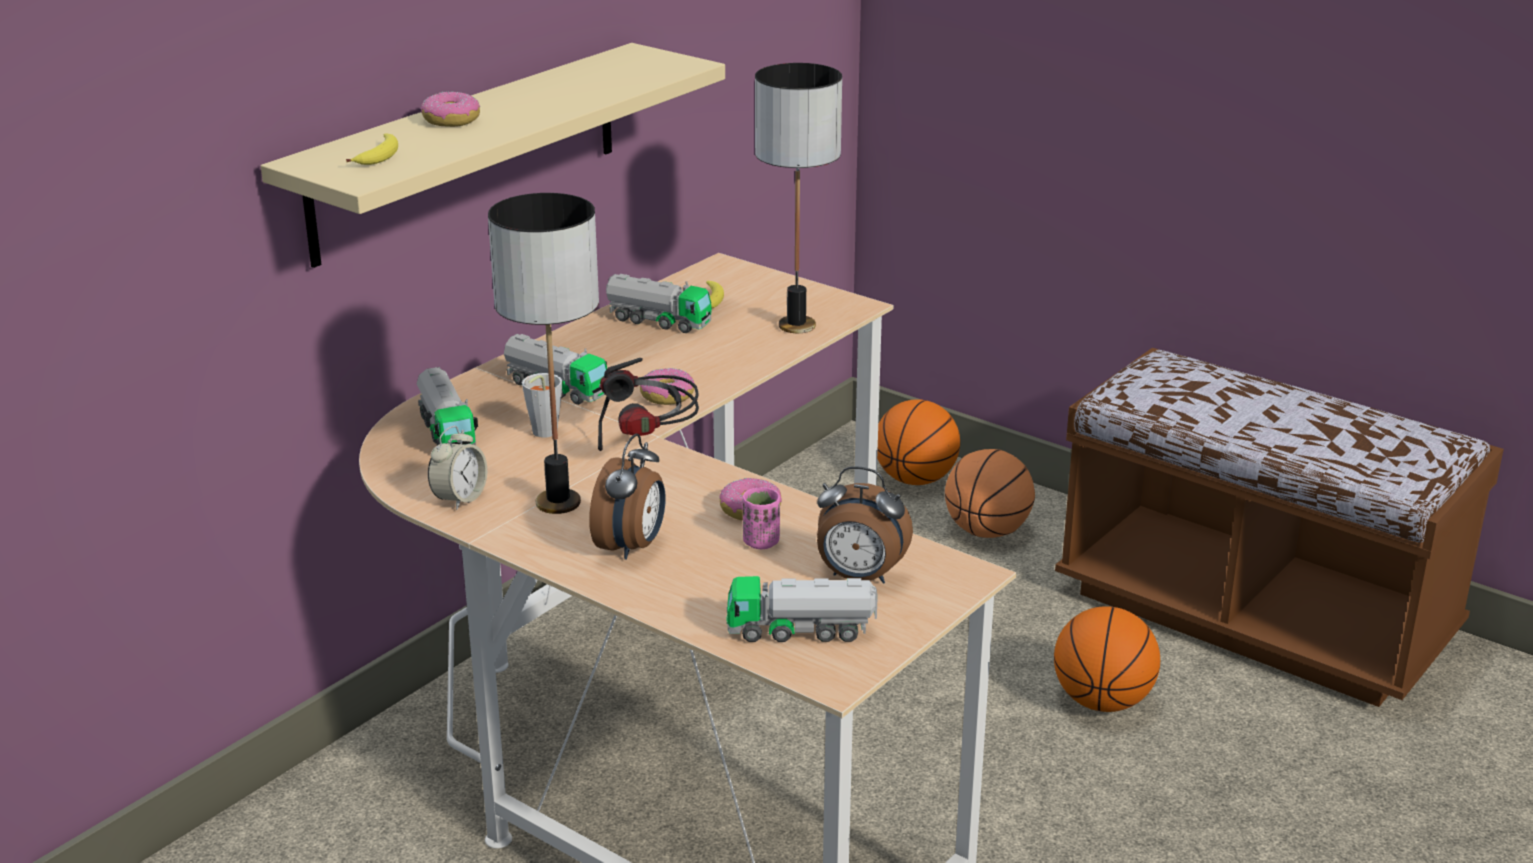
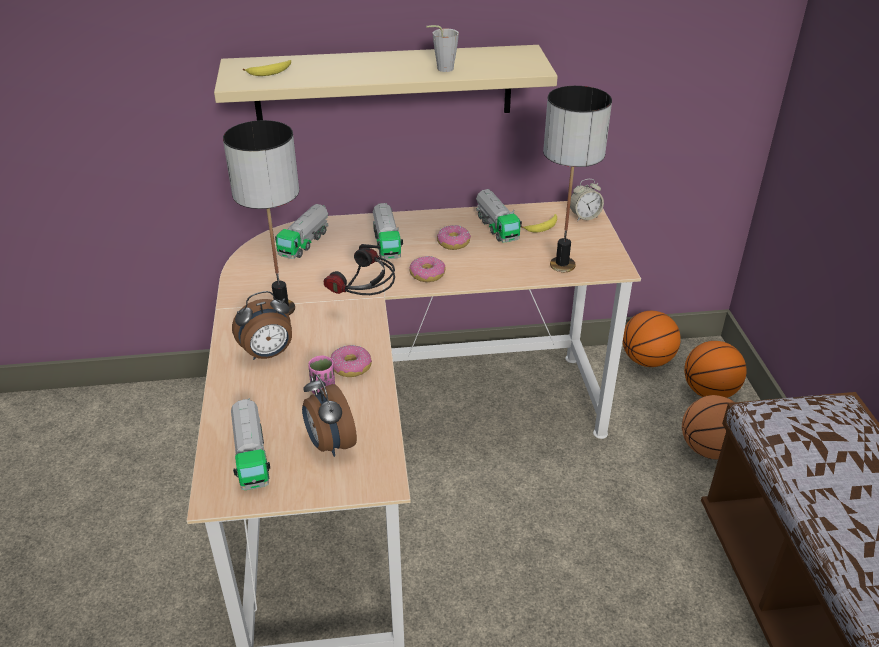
camera: 45 degrees right, 10 degrees up
(451, 120) = (345, 63): donut -> donut (453, 243)
(460, 498) = (250, 282): alarm clock -> alarm clock (584, 217)
(541, 434) = (338, 266): grey cup -> grey cup (441, 69)
(801, 630) = (251, 456): toy truck -> toy truck turned 150 degrees counterclockwise
(1102, 701) = (632, 602): basketball -> basketball (647, 360)

